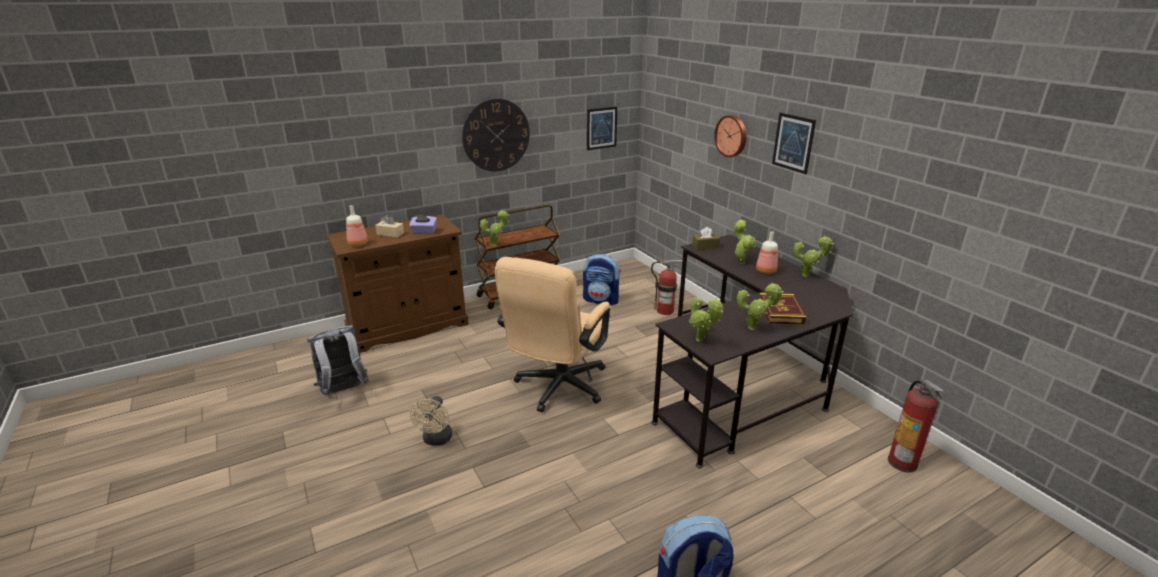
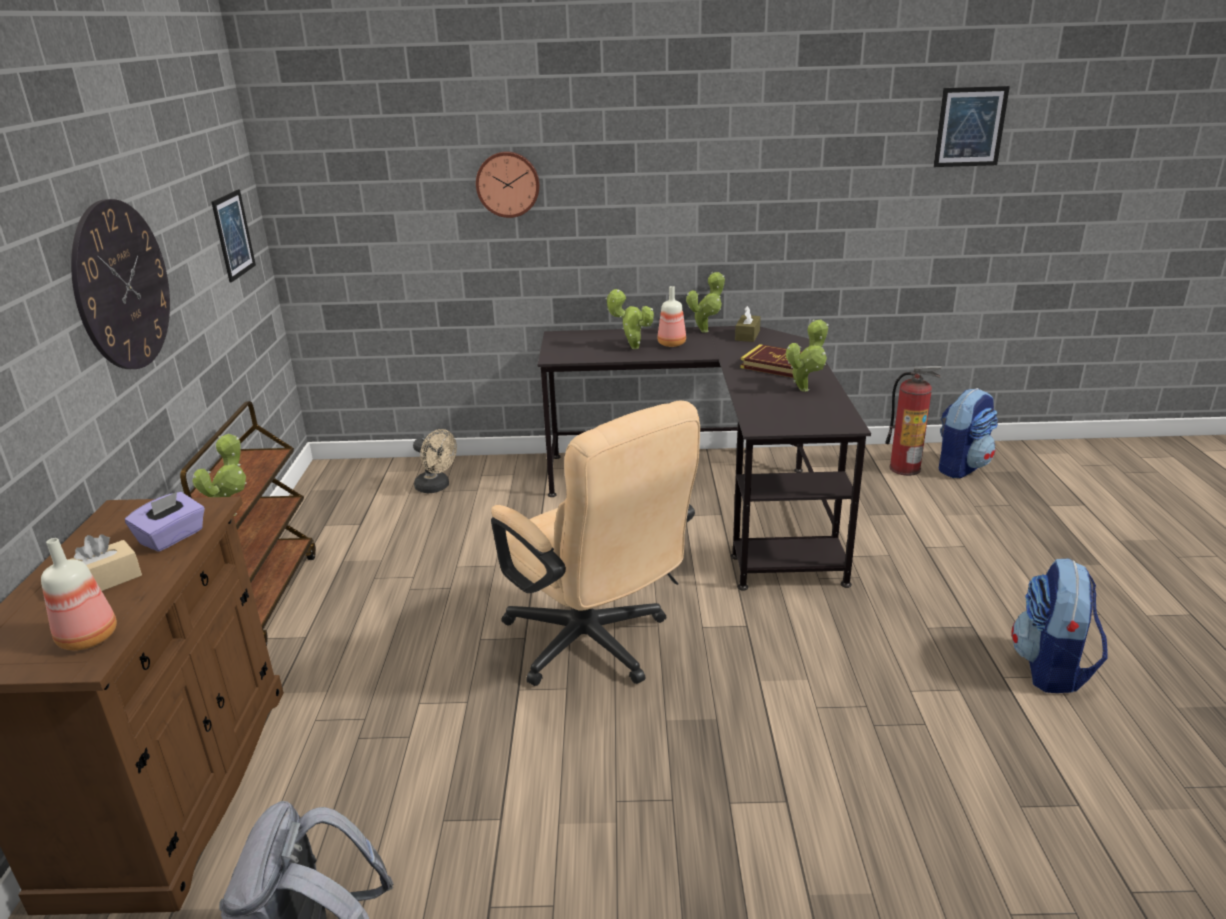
camera: 60 degrees left, 0 degrees up
(436, 440) = (624, 835): beige fan -> beige fan (436, 487)
(601, 300) = (397, 527): backpack -> backpack (961, 467)
(665, 311) = (495, 488): fire extinguisher -> none
(701, 341) = (812, 422): potted plant -> none
(705, 246) = (560, 352): brown tissue box -> brown tissue box (747, 335)
(793, 143) = (629, 166): picture -> picture (970, 127)

